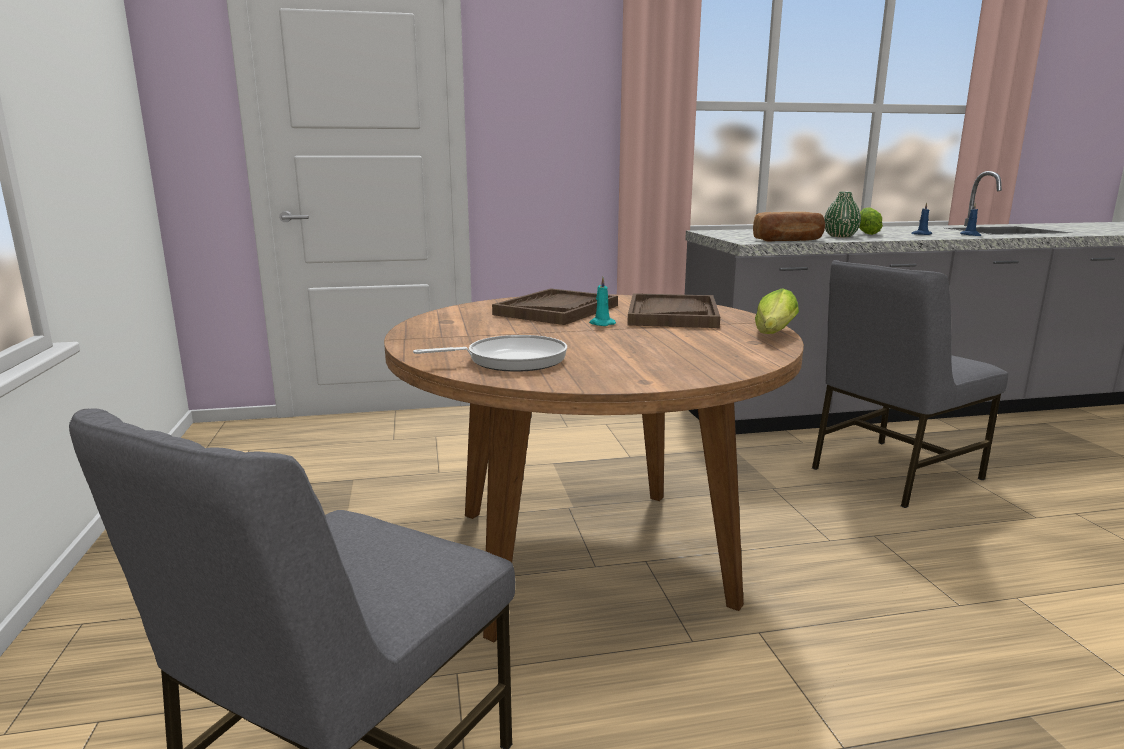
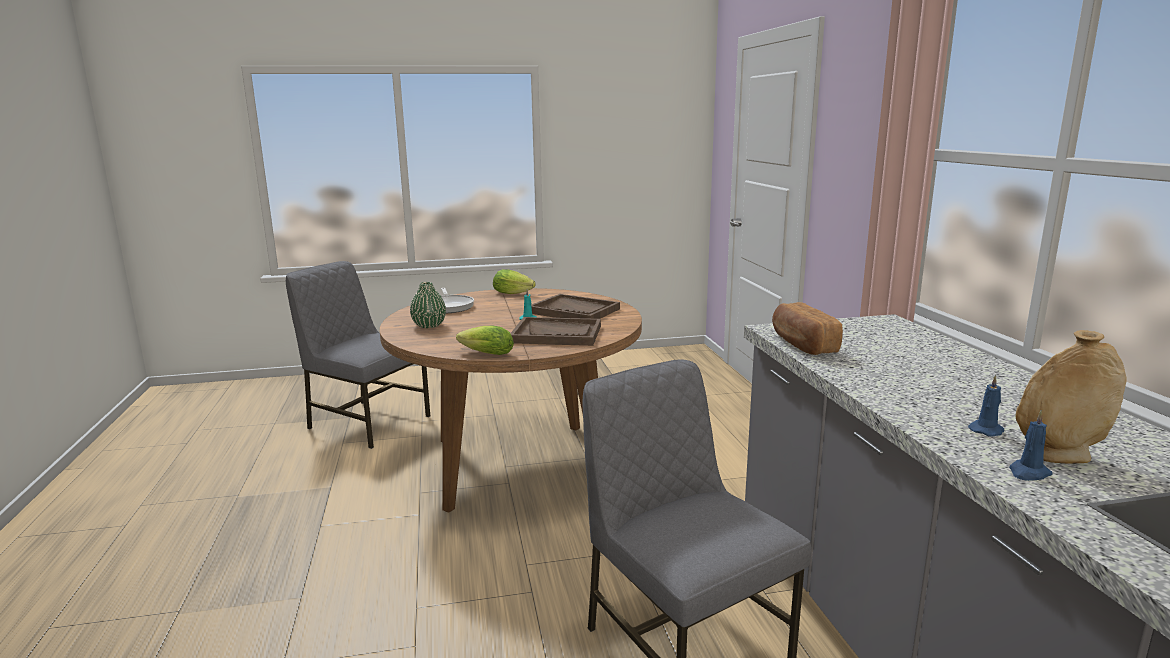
camera: 90 degrees right, 0 degrees up
(840, 236) = (885, 373): green vase -> green vase (429, 325)
(868, 233) = (959, 395): lettuce -> lettuce (515, 293)
(941, 232) = (1059, 456): none -> beige vase

